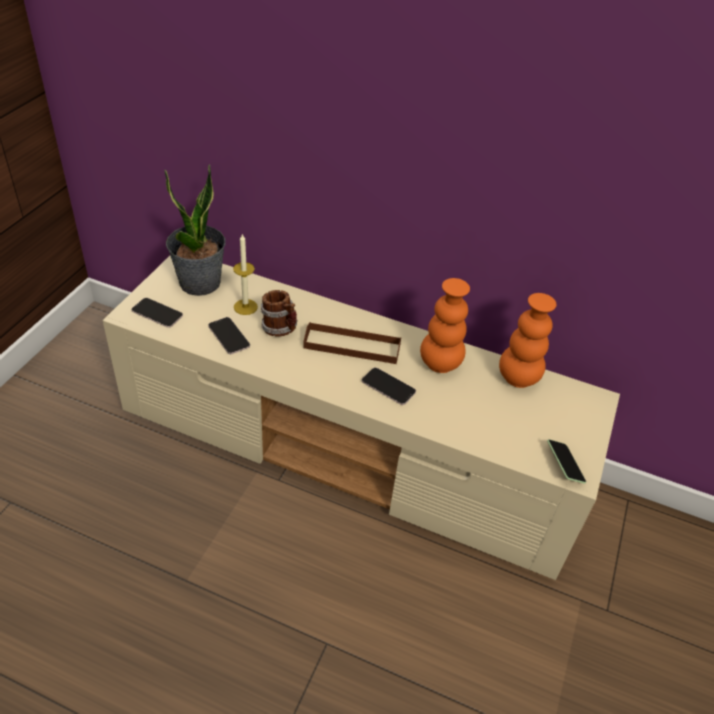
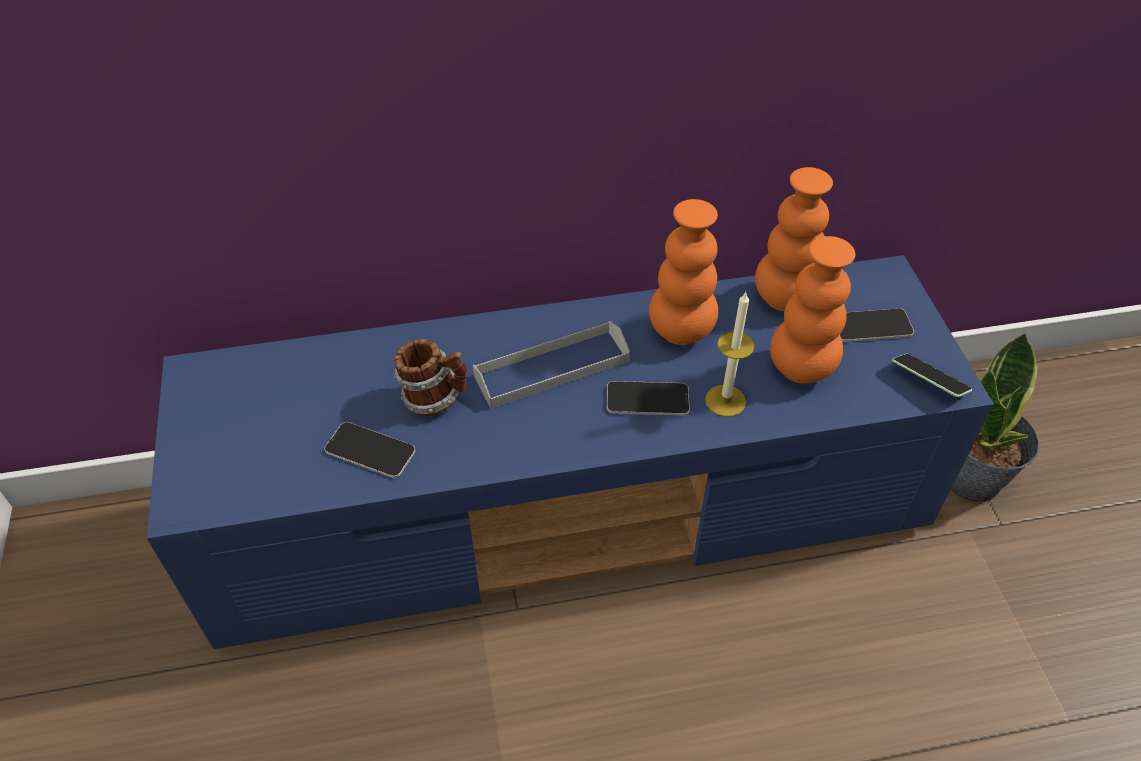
camera: 30 degrees left, 5 degrees up
(157, 313) = (227, 477): phone -> phone (871, 326)
(200, 283) = (252, 392): potted plant -> potted plant (972, 478)
(245, 307) = (354, 392): candle -> candle (725, 401)
(351, 449) = (574, 507): beige tv stand -> blue tv stand
(352, 346) = (552, 368): brown tray -> grey tray
(491, 418) = (801, 368): none -> orange vase

